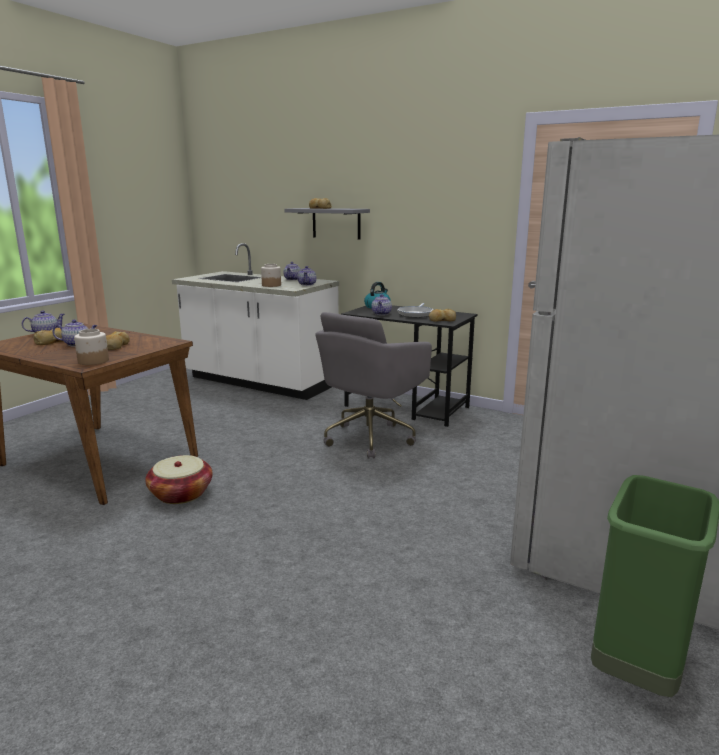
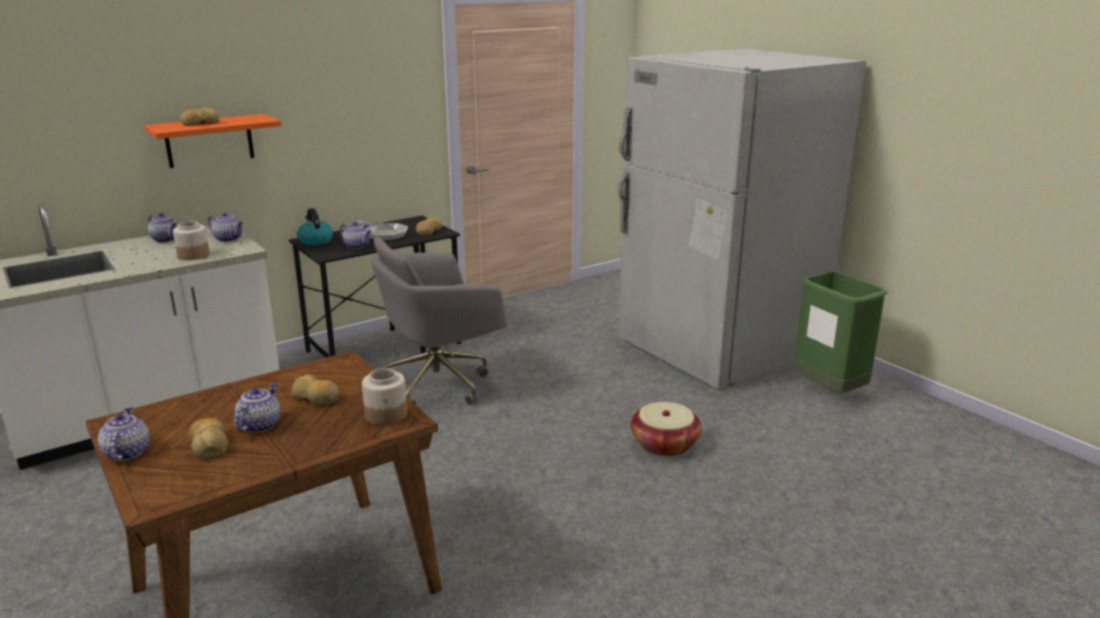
camera: 65 degrees left, 5 degrees up
(181, 494) = (464, 526): basket -> basket (664, 444)
(336, 223) = (209, 141): grey shelf -> orange shelf
(371, 438) = (442, 385): grey office chair -> grey office chair turned 90 degrees clockwise

